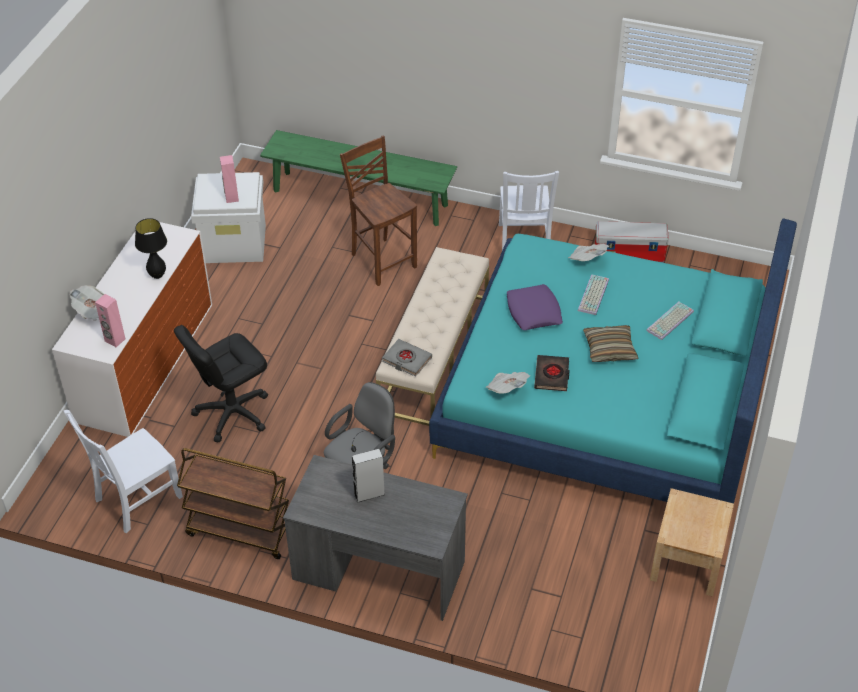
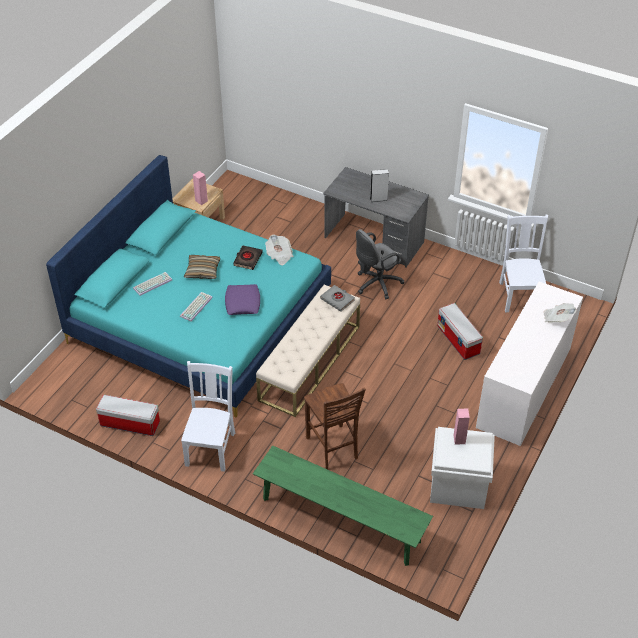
camera: 170 degrees left, 0 degrees up
(114, 340) = (539, 296): pink speaker -> pink speaker (201, 201)
(136, 500) = (519, 295): white chair -> white chair turned 60 degrees counterclockwise
(157, 275) = (514, 341): black table lamp -> none
(232, 413) = (459, 340): black office chair -> storage box
(239, 531) = (454, 269): brown cart -> none
(587, 259) = (187, 336): newspaper -> none

